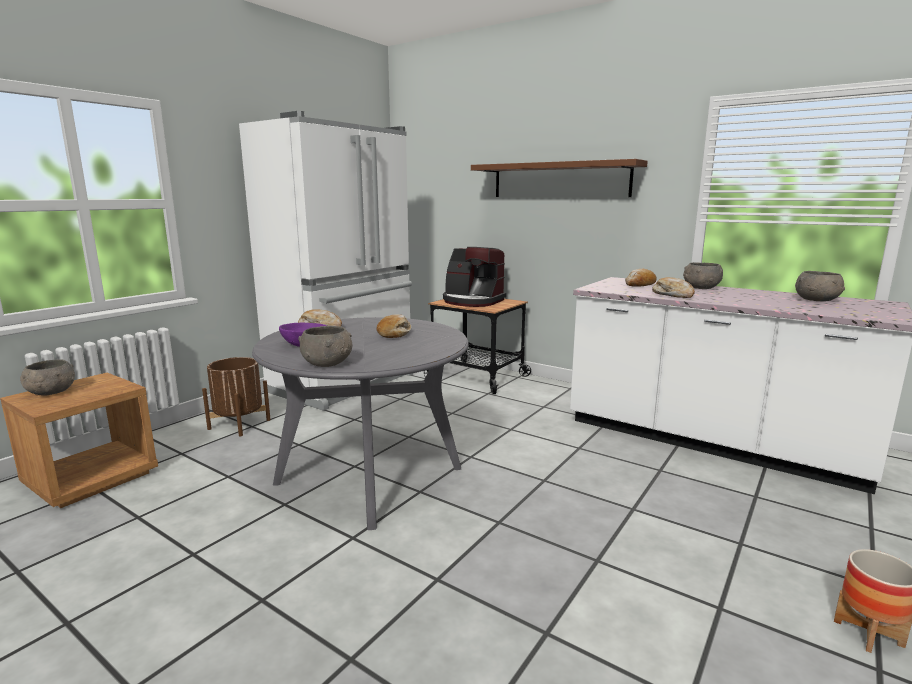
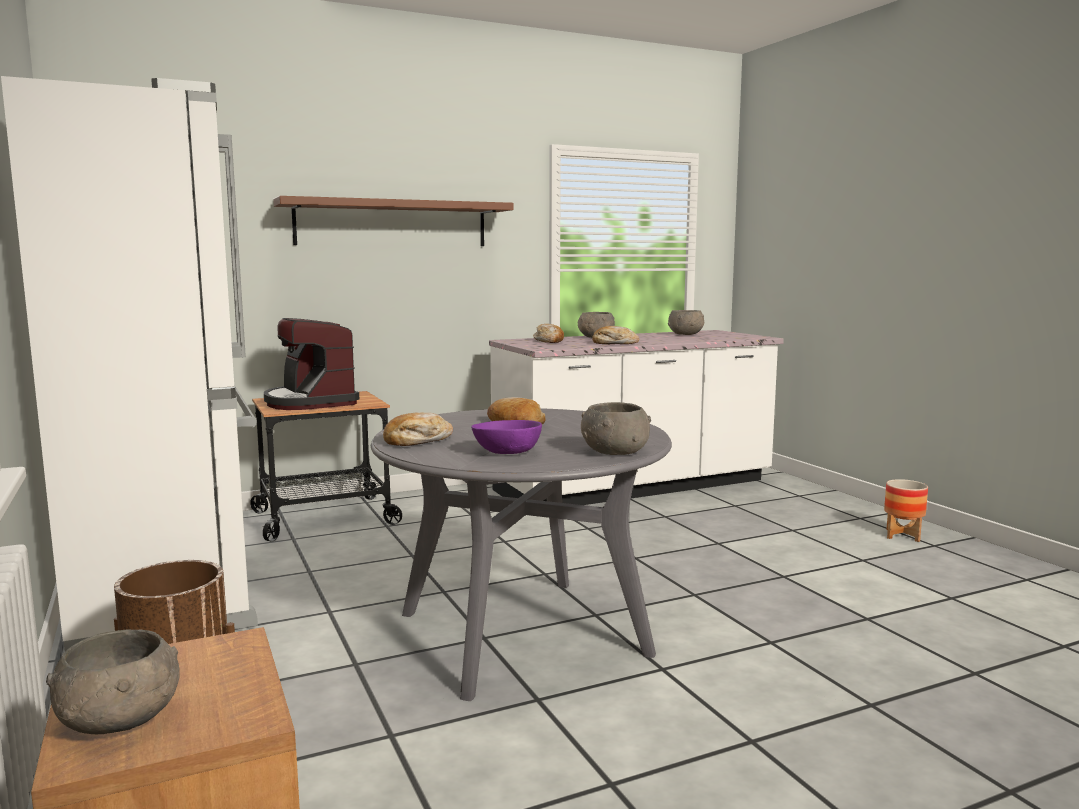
camera: 60 degrees left, 5 degrees down
(472, 301) = (310, 402): coffee machine -> coffee machine turned 90 degrees clockwise

